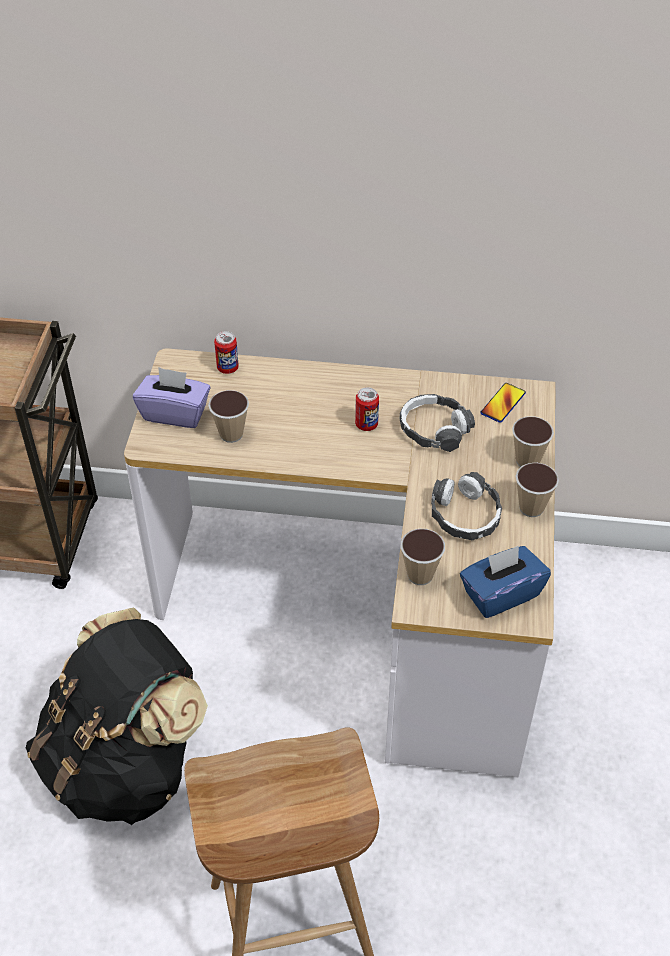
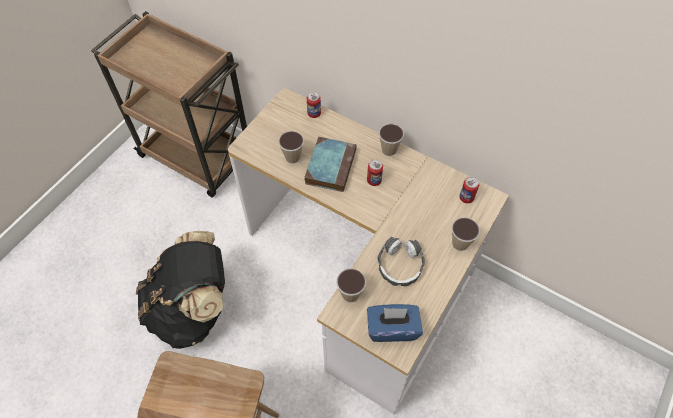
camera: 25 degrees right, 10 degrees up
(175, 413) = (269, 132): purple tissue box -> none
(293, 426) = (330, 166): none -> book
(434, 429) = (413, 199): headphones -> none
(503, 403) = (466, 198): phone -> can
(531, 508) = (444, 277): cup -> cup (389, 150)

